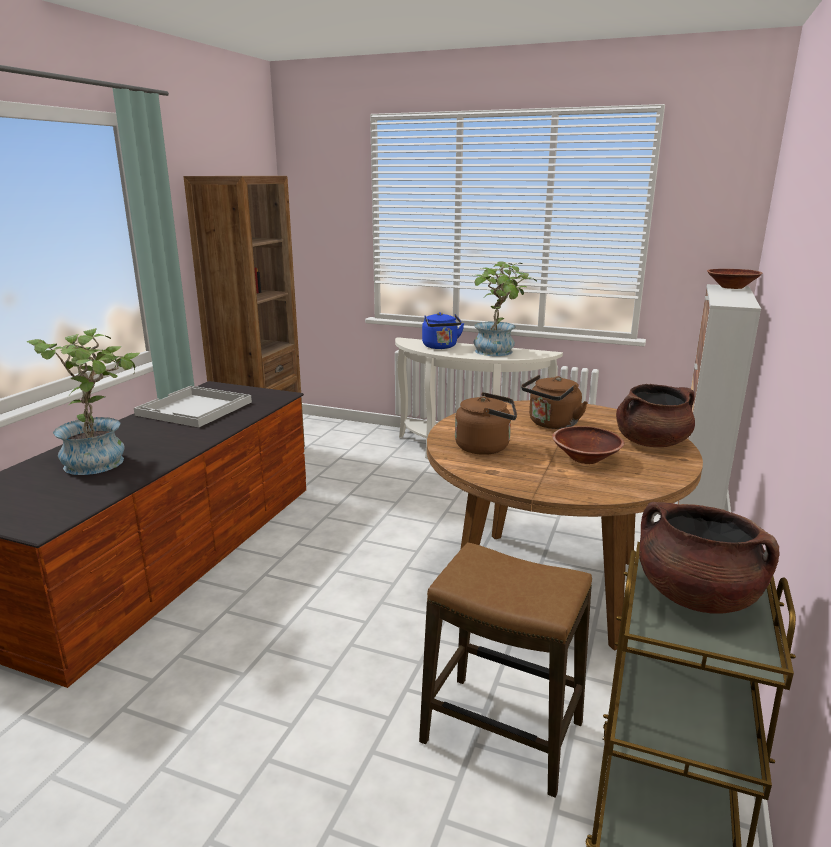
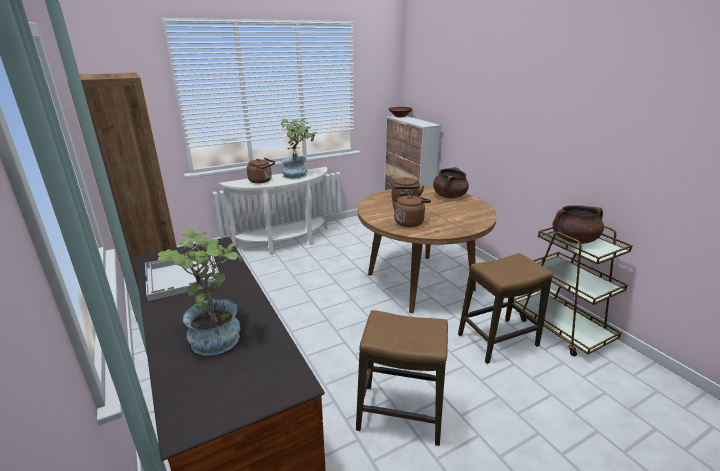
camera: 50 degrees left, 5 degrees up
(222, 696) = (400, 414): none -> stool
(441, 347) = (262, 181): blue kettle -> brown kettle
(585, 458) = (448, 211): brown bowl -> none

